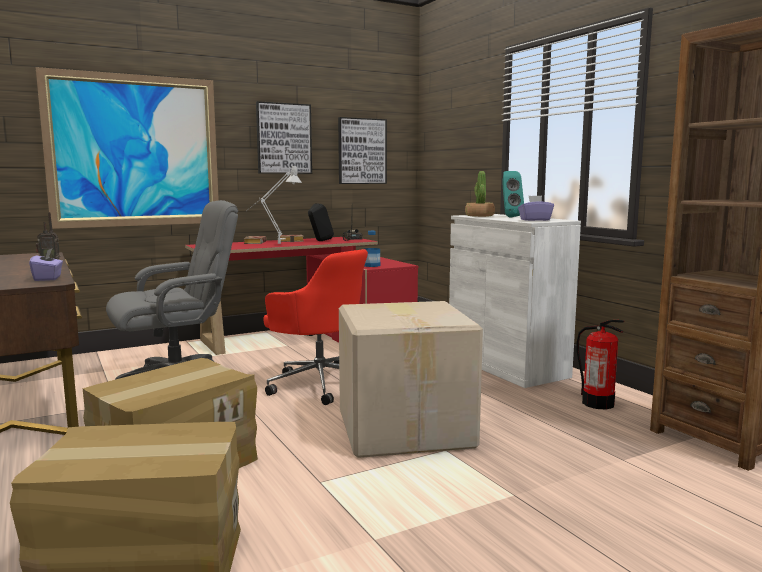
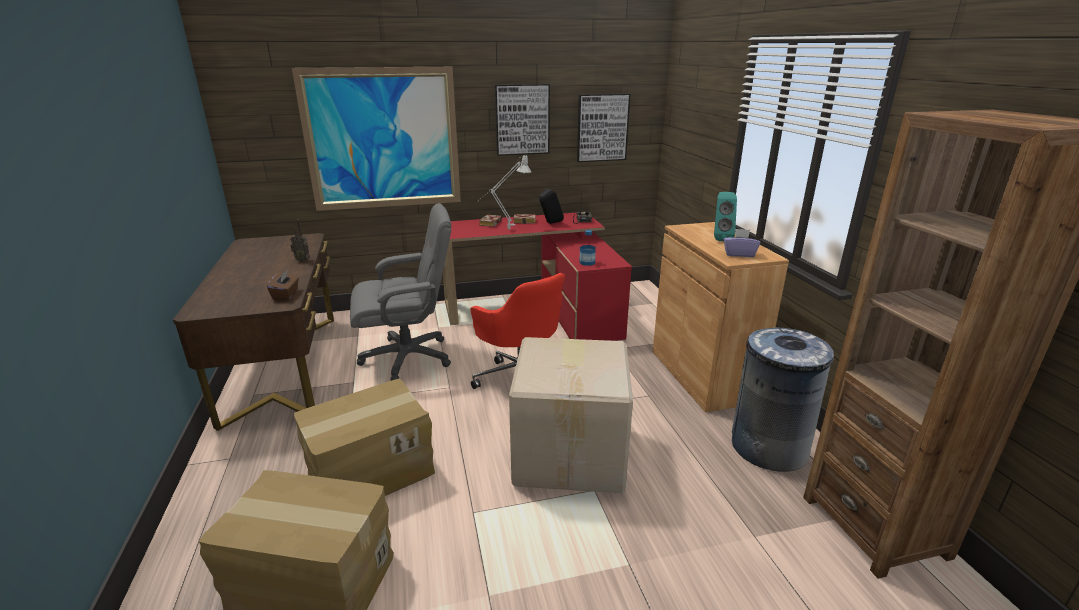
camera: 15 degrees right, 15 degrees up
(48, 278) = (286, 295): purple tissue box -> brown tissue box
(479, 215) = (692, 230): potted plant -> none
(506, 366) = (702, 375): white cabinet -> brown cabinet
(597, 403) = (768, 447): fire extinguisher -> grey trash can

